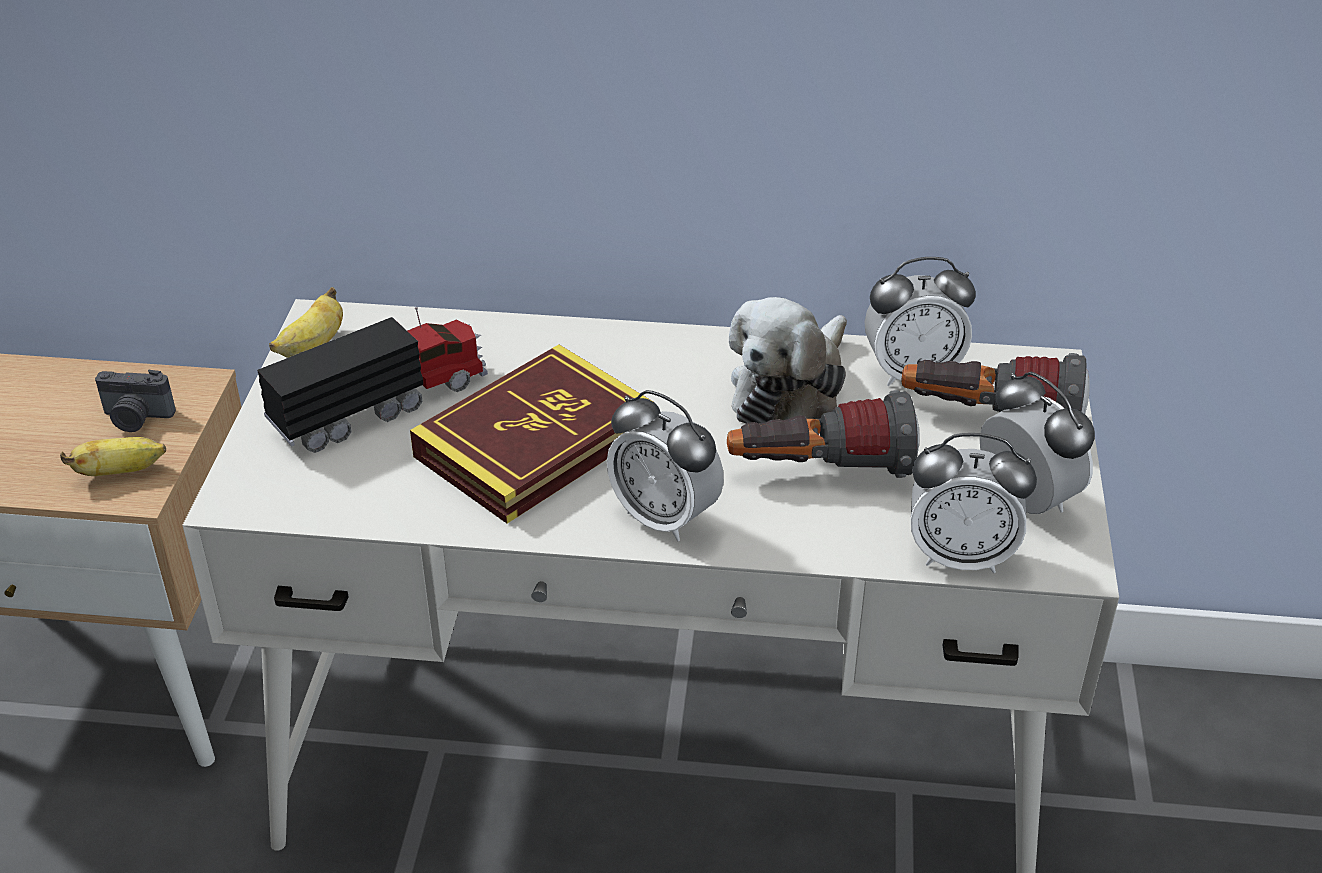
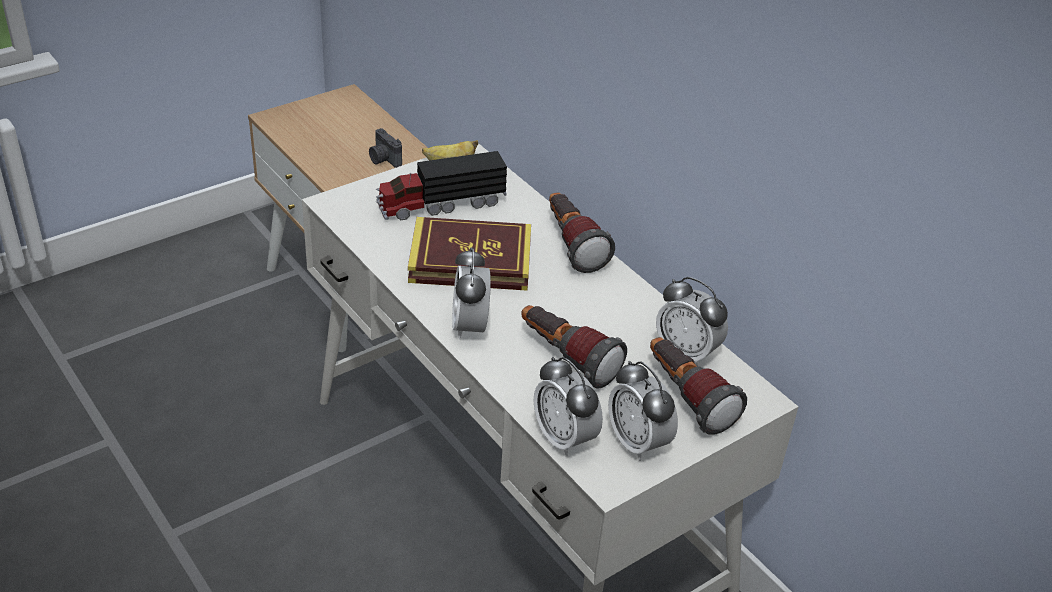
camera: 45 degrees right, 0 degrees up
(121, 471) = (349, 176): banana -> none
(382, 403) = (439, 204): toy truck -> toy truck turned 150 degrees clockwise
(615, 343) = (572, 245): none -> flashlight
(790, 391) = (613, 319): plush toy -> none
(1026, 500) = (637, 442): alarm clock -> alarm clock turned 135 degrees clockwise

